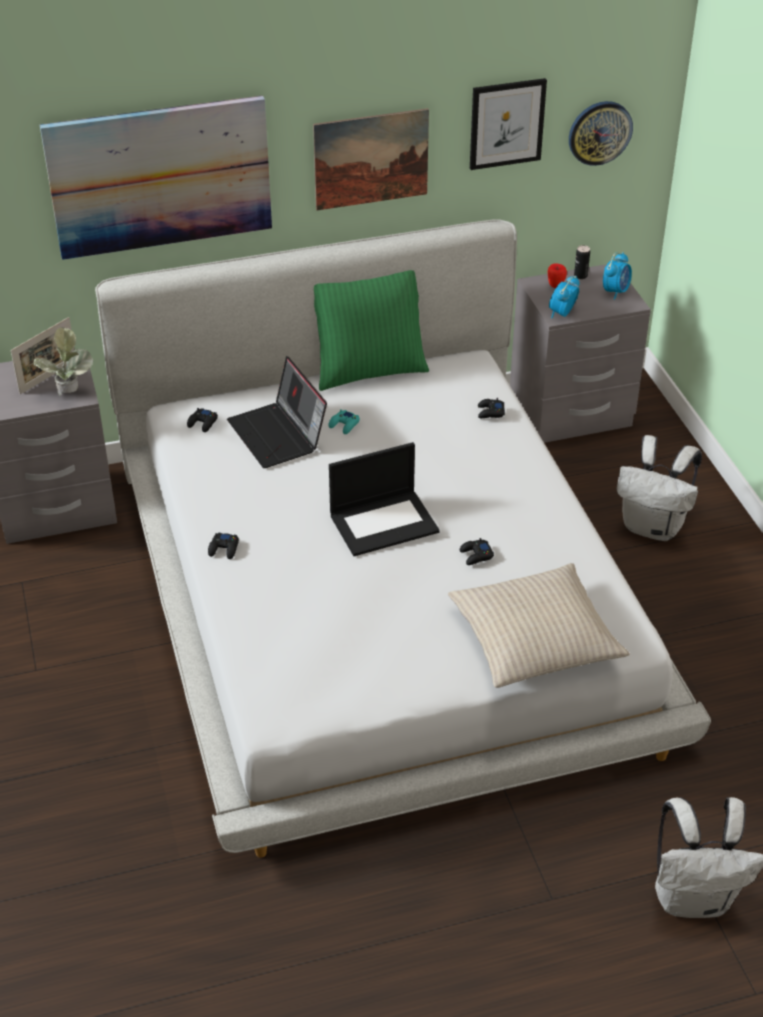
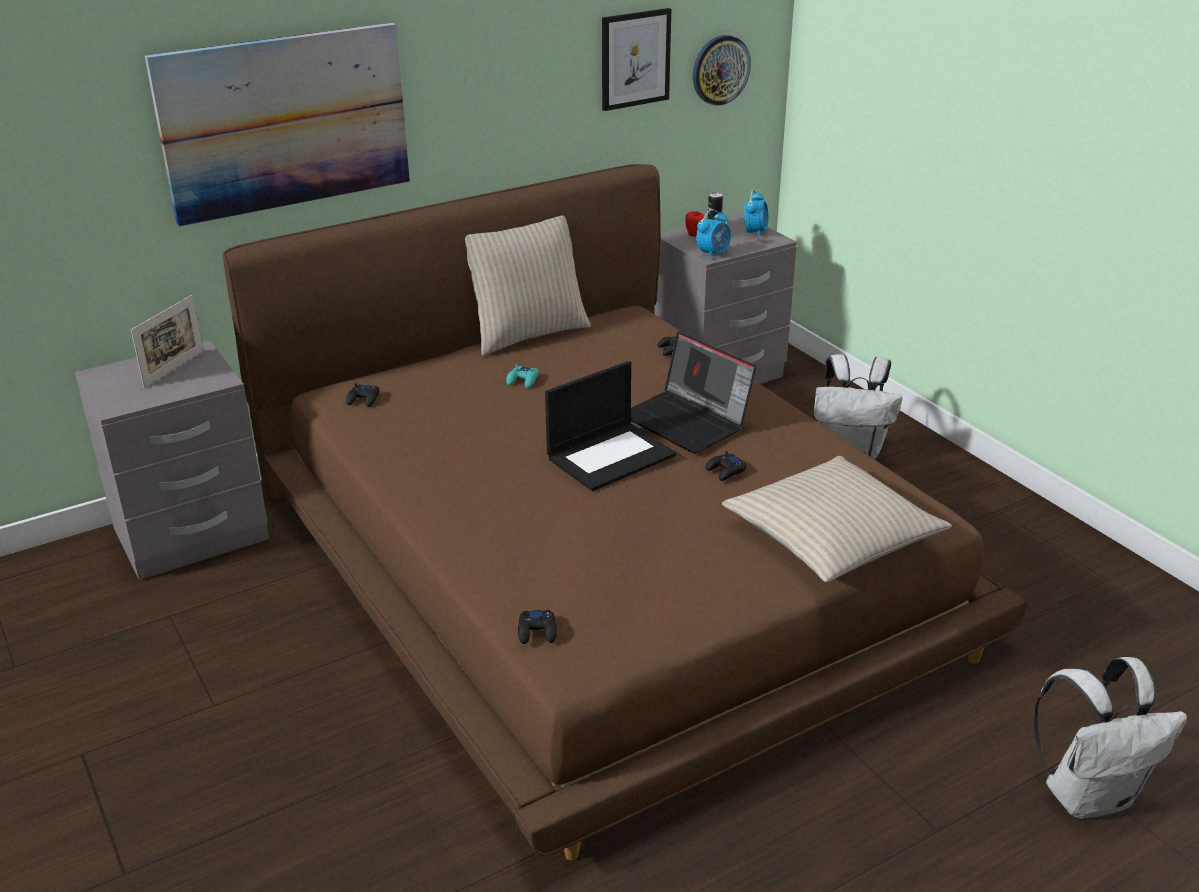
camera: 15 degrees left, 10 degrees down
(70, 395) = (206, 380): potted plant -> none
(224, 549) = (437, 508): black game controller -> black game controller (537, 631)
(278, 435) = (454, 398): laptop -> laptop (688, 421)
(369, 370) = (527, 333): green pillow -> beige pillow
(371, 159) = (506, 100): picture -> none
(381, 598) = (600, 562): white bed -> brown bed
(562, 313) = (713, 254): alarm clock -> alarm clock turned 150 degrees counterclockwise

